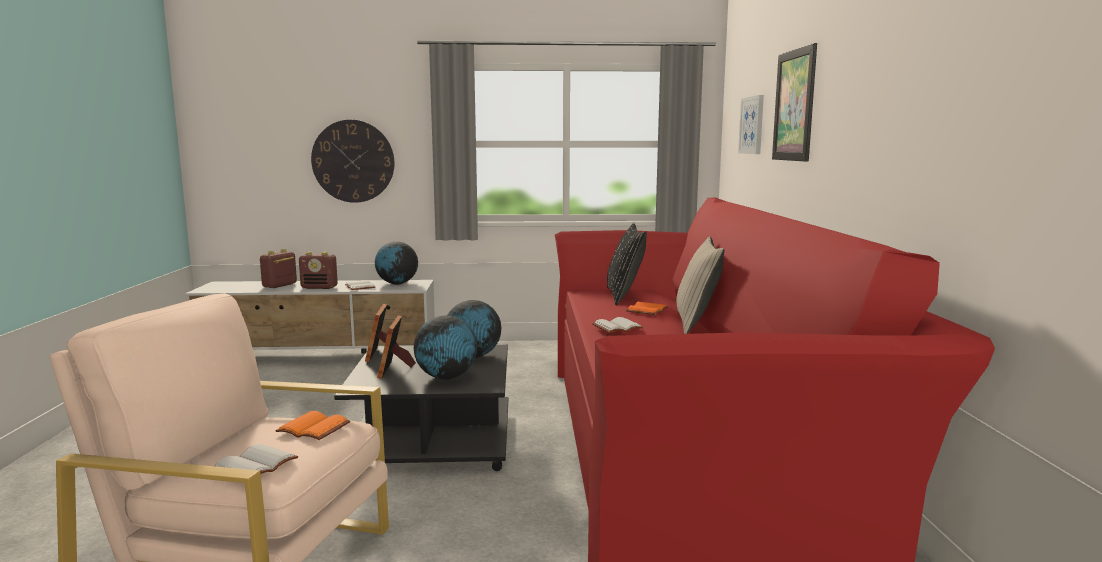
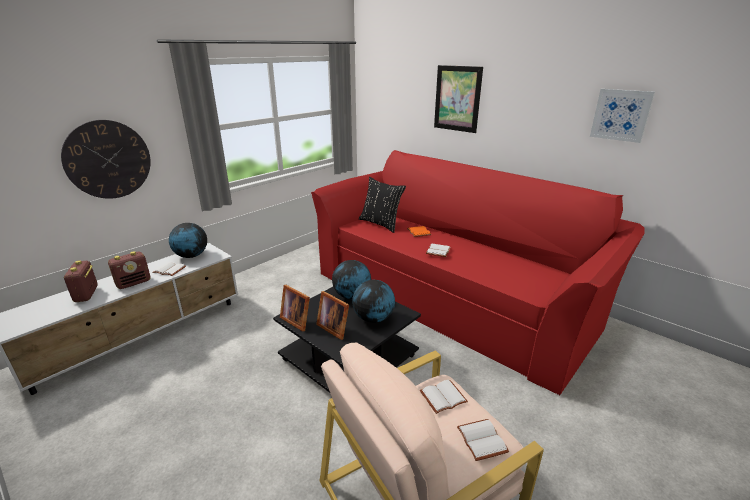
camera: 45 degrees left, 15 degrees up
(315, 428) = (443, 396): orange book -> white book
(696, 323) = (452, 233): beige pillow -> none
(752, 125) = (403, 102): picture -> picture (621, 115)

